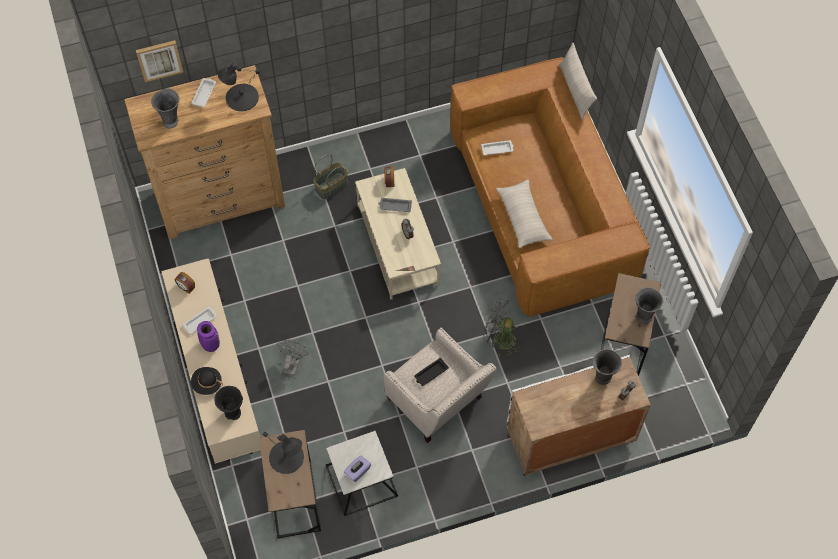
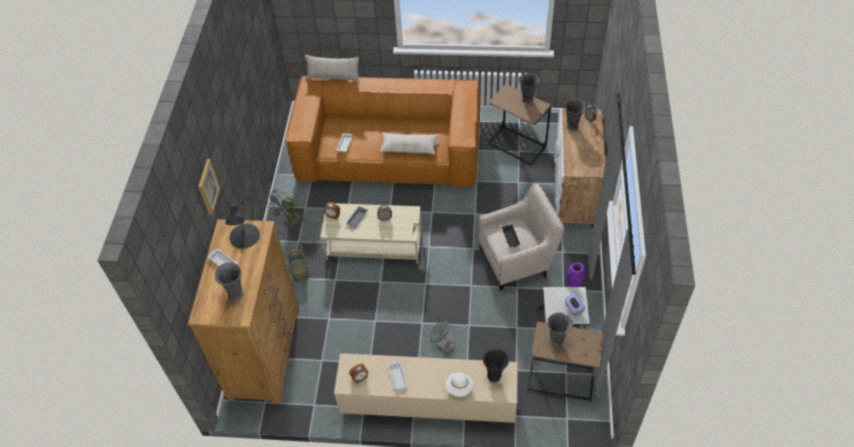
camera: 65 degrees left, 10 degrees down
(159, 60) = (183, 265): picture -> picture (208, 187)
(207, 384) = (459, 387): black hat -> white hat
(210, 345) = (423, 375): purple vase -> purple vase (574, 284)
(286, 457) = (557, 340): black table lamp -> grey vase
(499, 340) = (482, 209): grey fan -> grey fan (290, 222)

